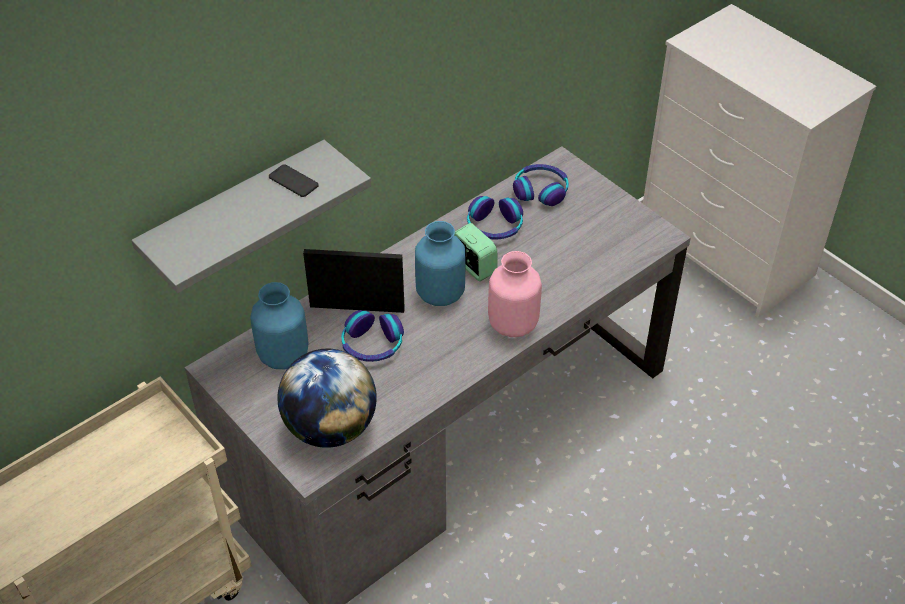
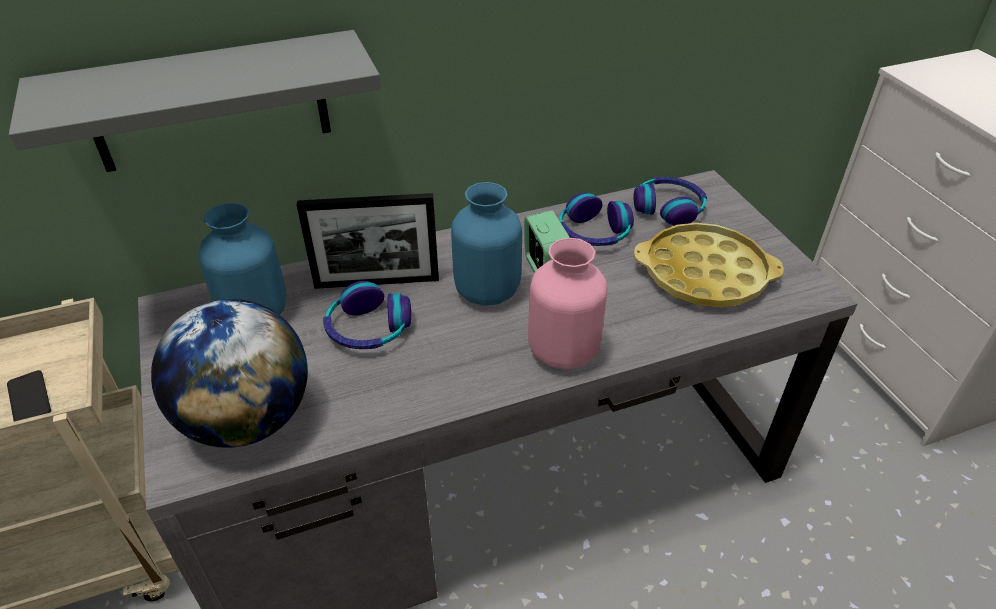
camera: 20 degrees right, 5 degrees down
(293, 181) = (275, 59): phone -> phone (29, 398)
(357, 308) = (377, 282): picture frame -> picture frame turned 150 degrees clockwise
(584, 241) = (704, 274): none -> yellow tray

